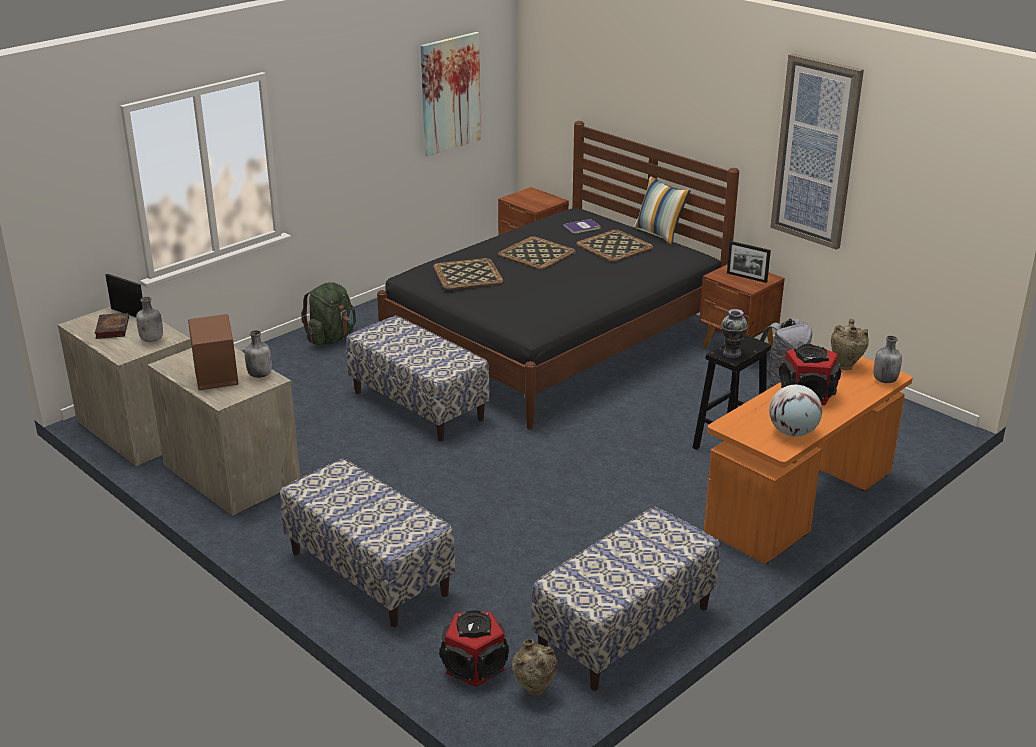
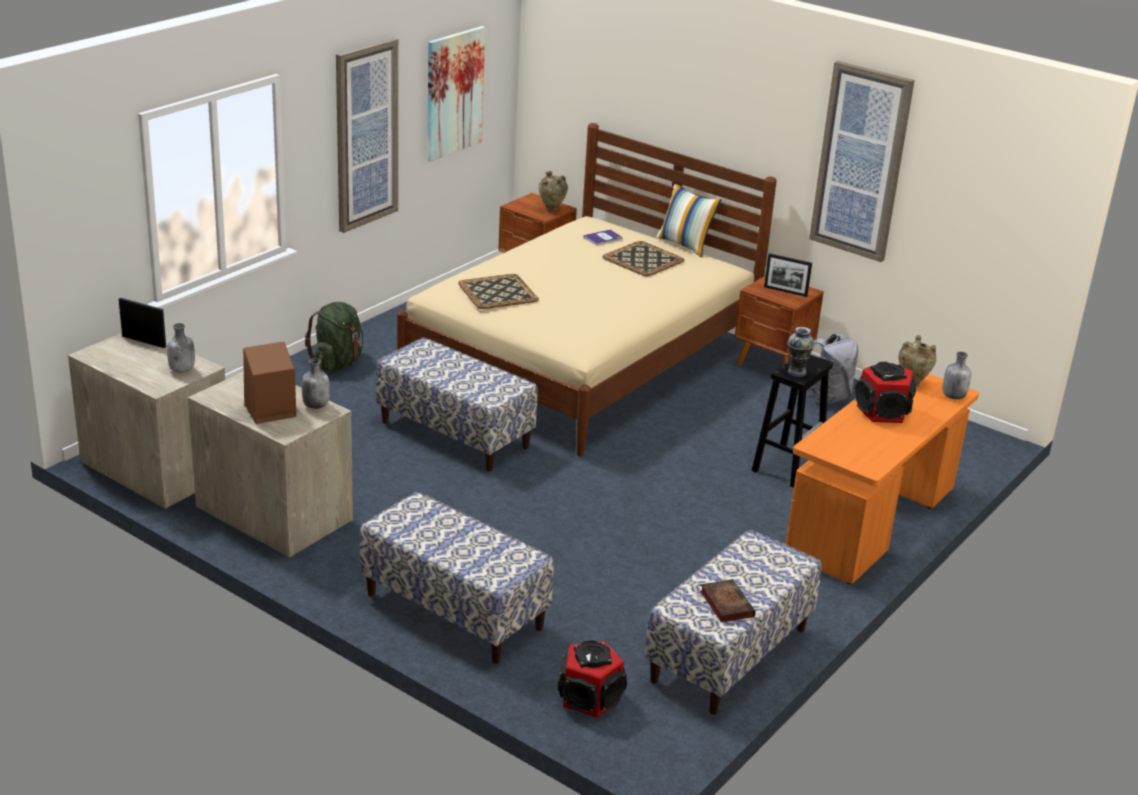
camera: 10 degrees left, 0 degrees up
(112, 328) = (132, 358): book -> book (725, 603)
(359, 131) = (366, 135): none -> picture
(534, 691) = (655, 719): beige vase -> beige vase (552, 209)
(536, 254) = (564, 268): tray -> none
(555, 341) = (581, 361): black bed -> beige bed
(792, 432) = (878, 451): globe -> none

